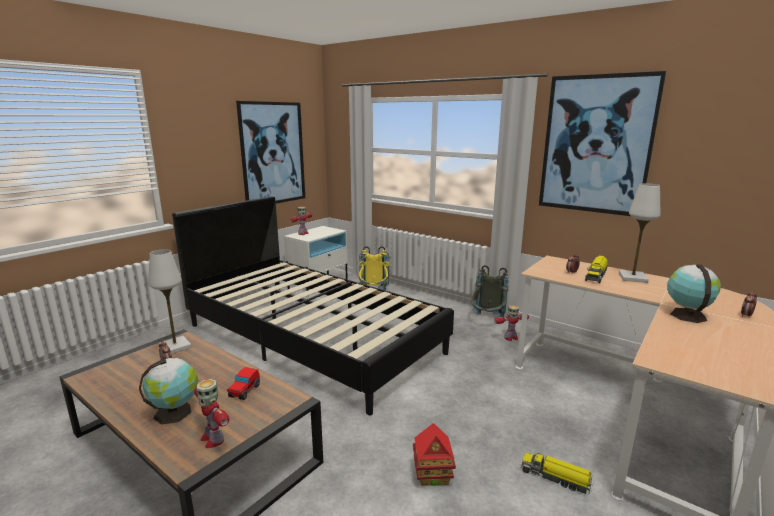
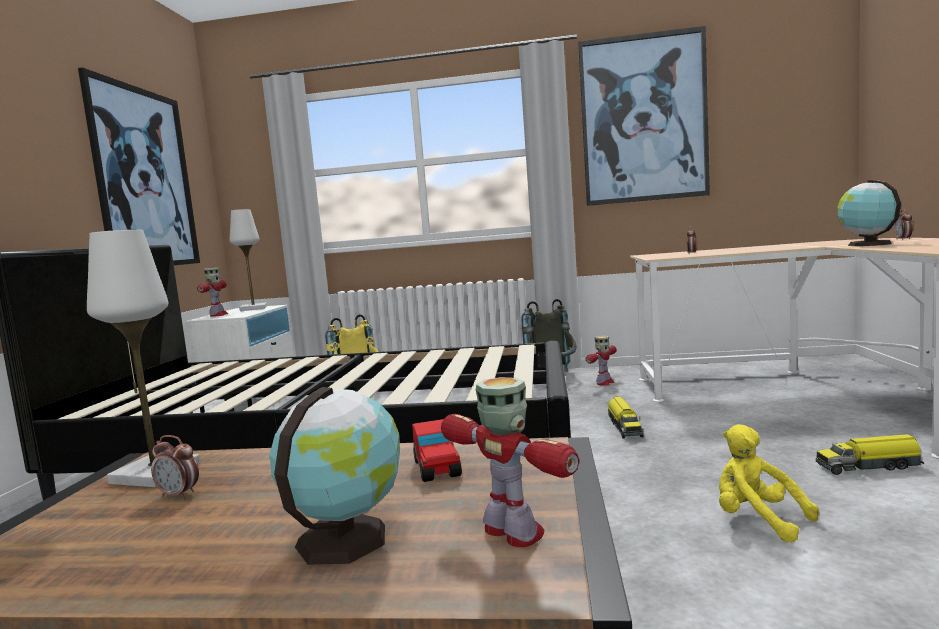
camera: 30 degrees left, 10 degrees down
(213, 438) = (514, 533): toy robot -> toy robot turned 150 degrees counterclockwise
(432, 475) = (757, 520): toy house -> yellow plush toy
(596, 275) = (718, 251): toy truck -> toy truck (625, 426)
(632, 278) = (751, 247): white table lamp -> white table lamp (253, 308)

